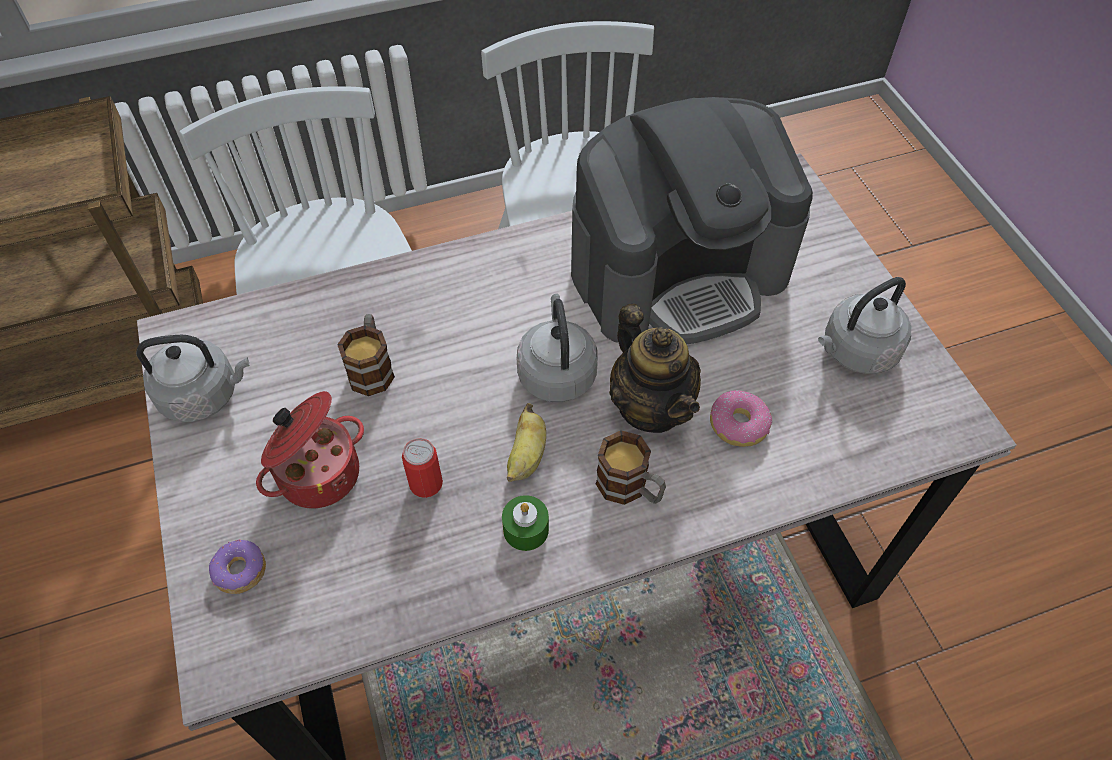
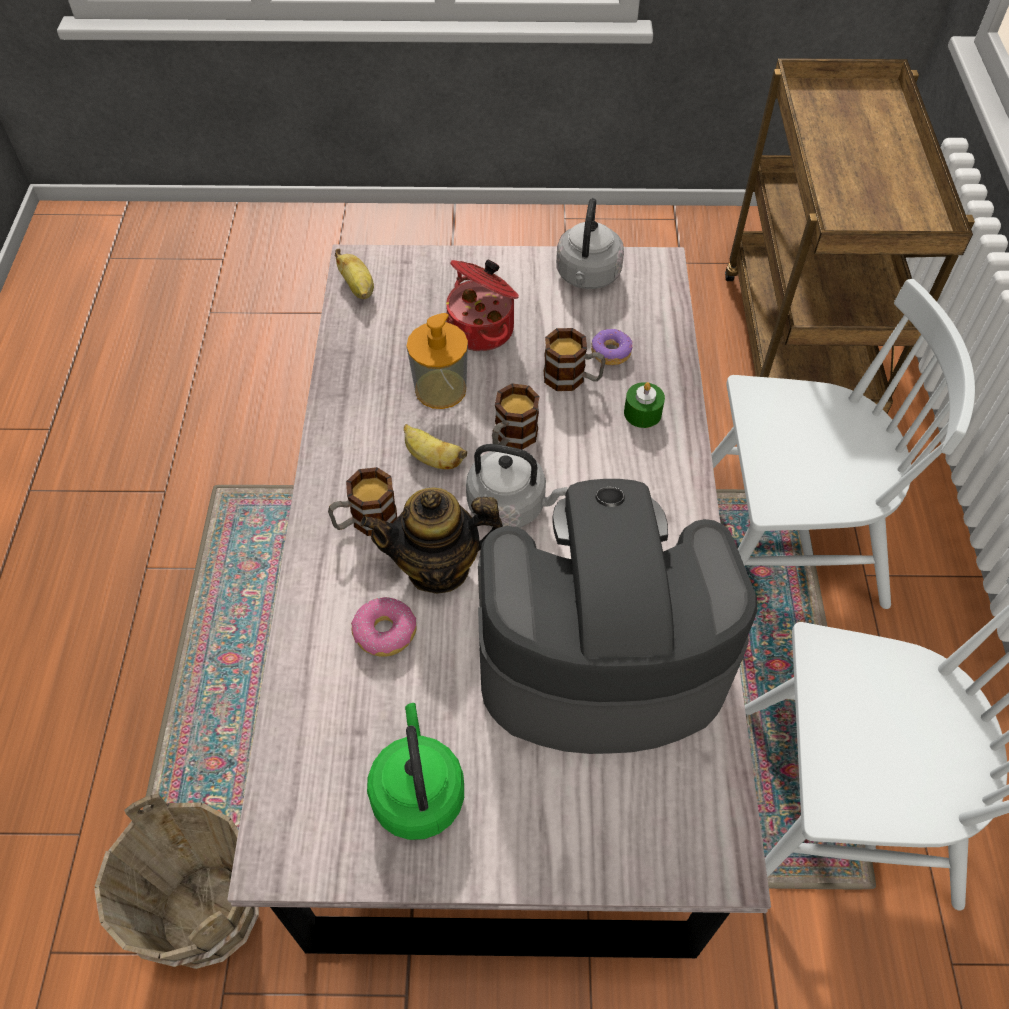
camera: 110 degrees right, 0 degrees up
(240, 571) = (422, 279): donut -> donut (610, 352)
(273, 645) = (358, 288): none -> banana
(426, 483) = (440, 389): can -> soap dispenser
(474, 396) = (511, 439): none -> mug
(526, 529) = (367, 440): green candle -> green candle (642, 413)
(679, 272) = (599, 658): coffee machine -> coffee machine turned 90 degrees clockwise
(855, 352) = (417, 792): grey kettle -> green kettle
(899, 694) = (209, 916): none -> brown bucket

